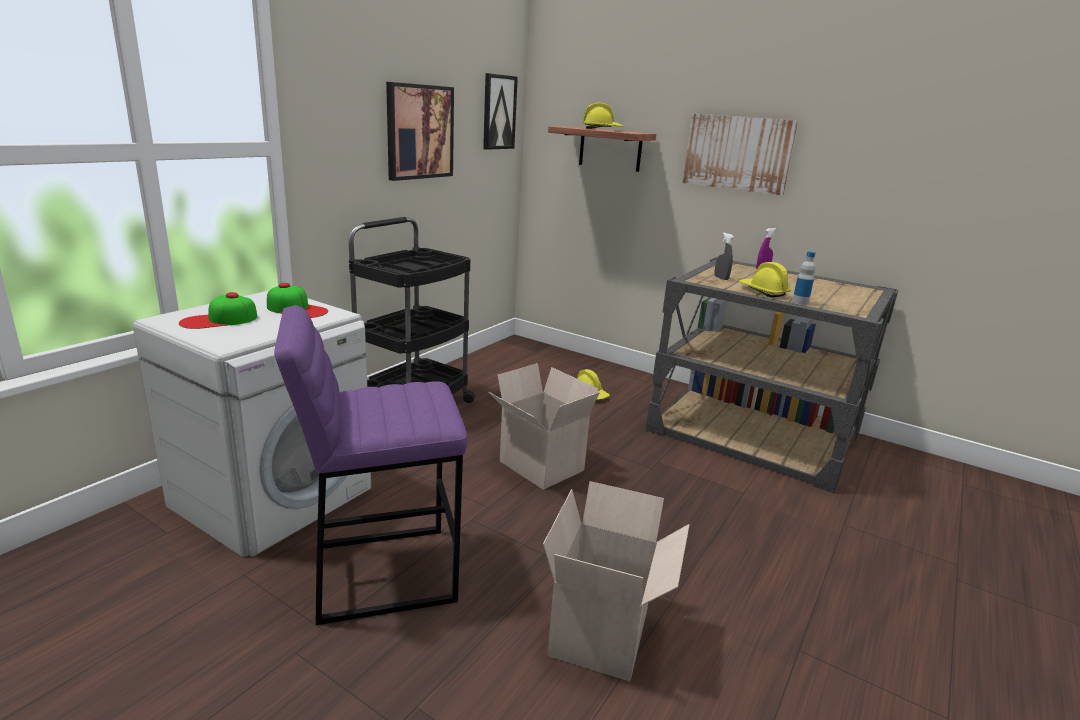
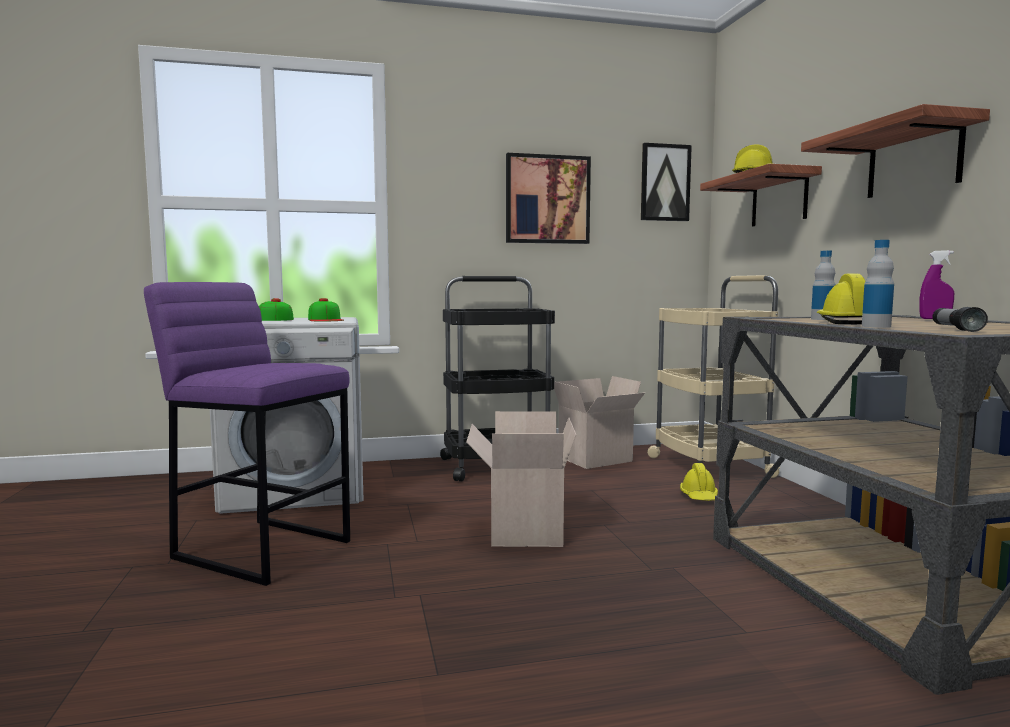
camera: 45 degrees right, 15 degrees down
(554, 361) = (708, 466): none -> beige cart
(602, 635) = (312, 662): cardboard box -> cardboard box (595, 460)
(721, 278) = (822, 319): grey spray bottle -> bottle
(738, 153) = (913, 160): picture -> shelf
(828, 299) = (956, 329): none -> flashlight

